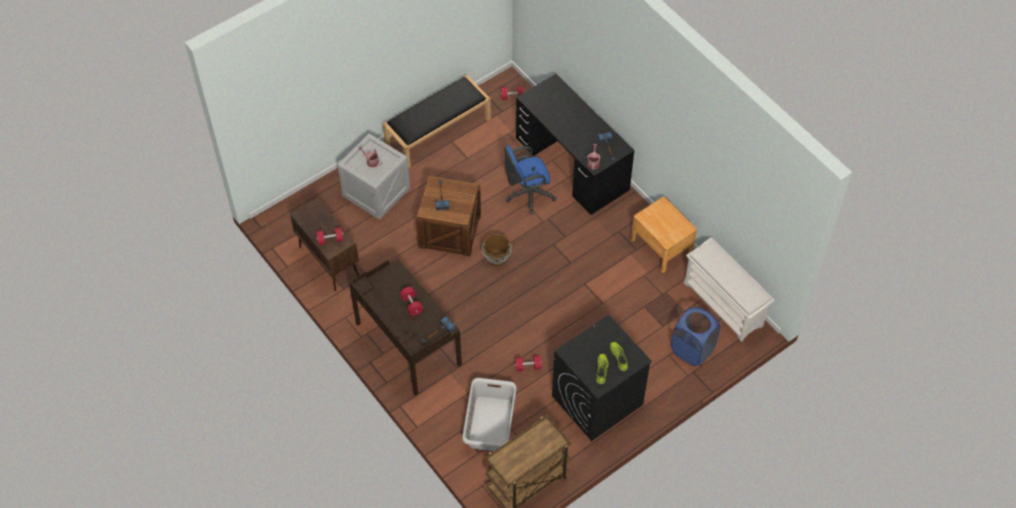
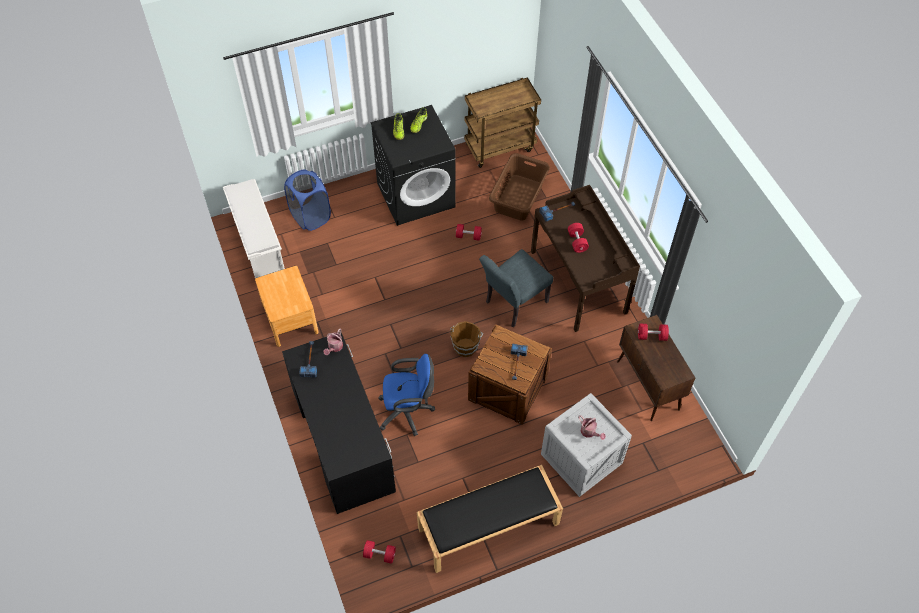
camera: 165 degrees left, 0 degrees up
(465, 307) = (513, 304): none -> grey chair
(490, 423) = (518, 197): grey laundry basket -> brown laundry basket

